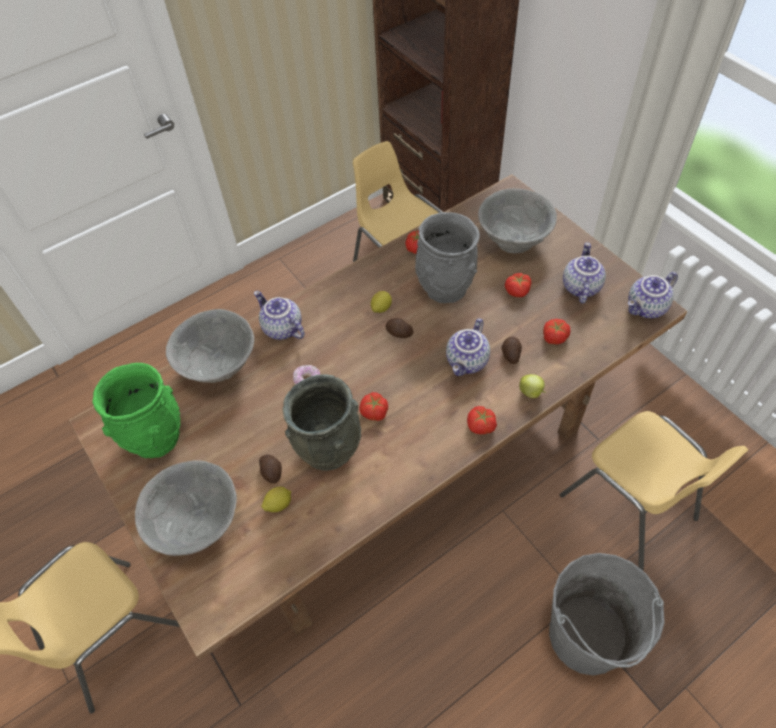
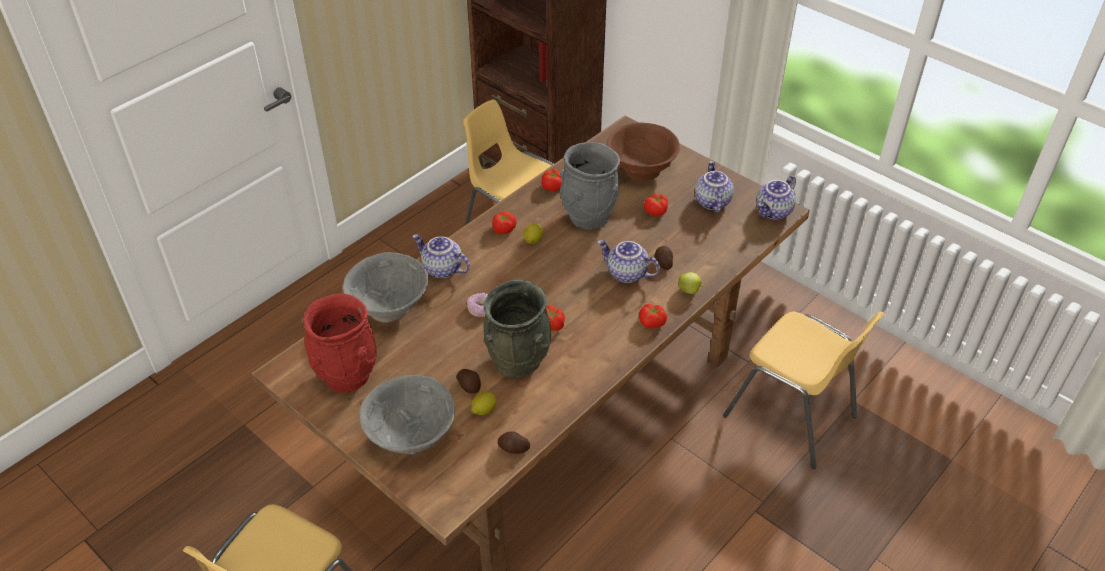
camera: 15 degrees left, 10 degrees down
(156, 439) = (347, 376): green vase -> red vase
(399, 333) = (555, 259): potato -> potato (513, 449)
(468, 362) = (626, 274): teapot -> teapot turned 105 degrees clockwise
(513, 240) = (641, 170): grey bowl -> brown bowl
(554, 337) = (698, 244): tomato -> tomato (503, 229)
(587, 636) = (777, 532): grey bucket -> none

